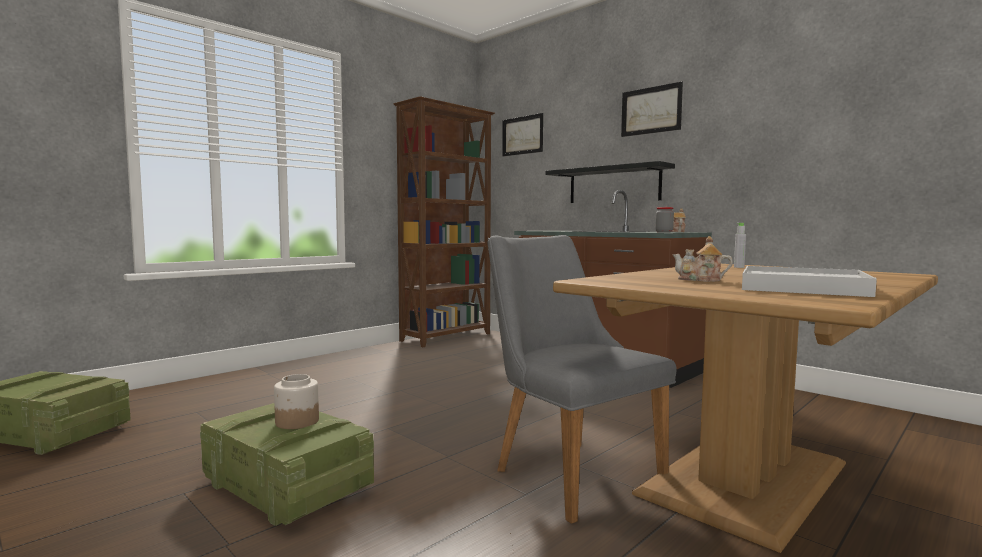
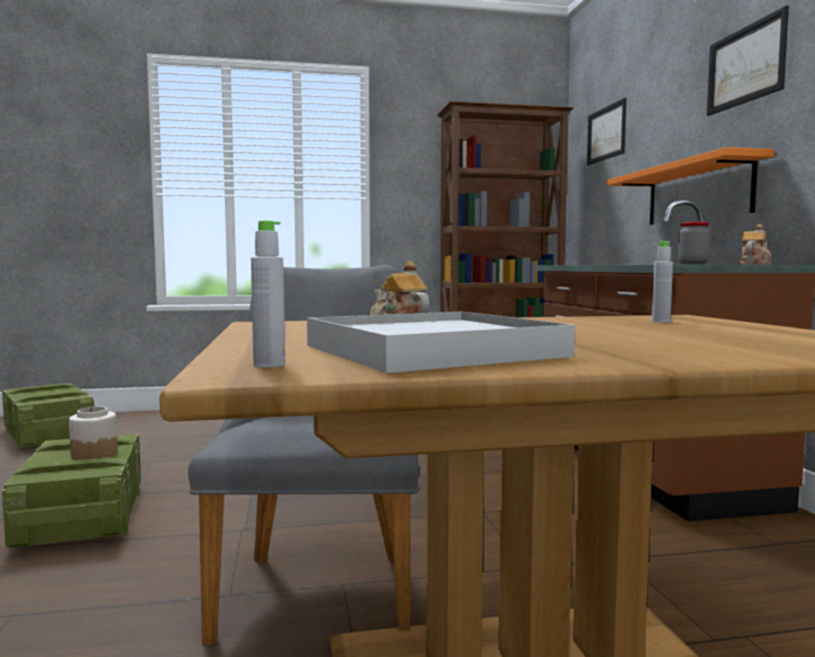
camera: 35 degrees right, 0 degrees up
(613, 185) = (697, 193): black shelf -> orange shelf
(816, 299) = (269, 365): none -> grey bottle

